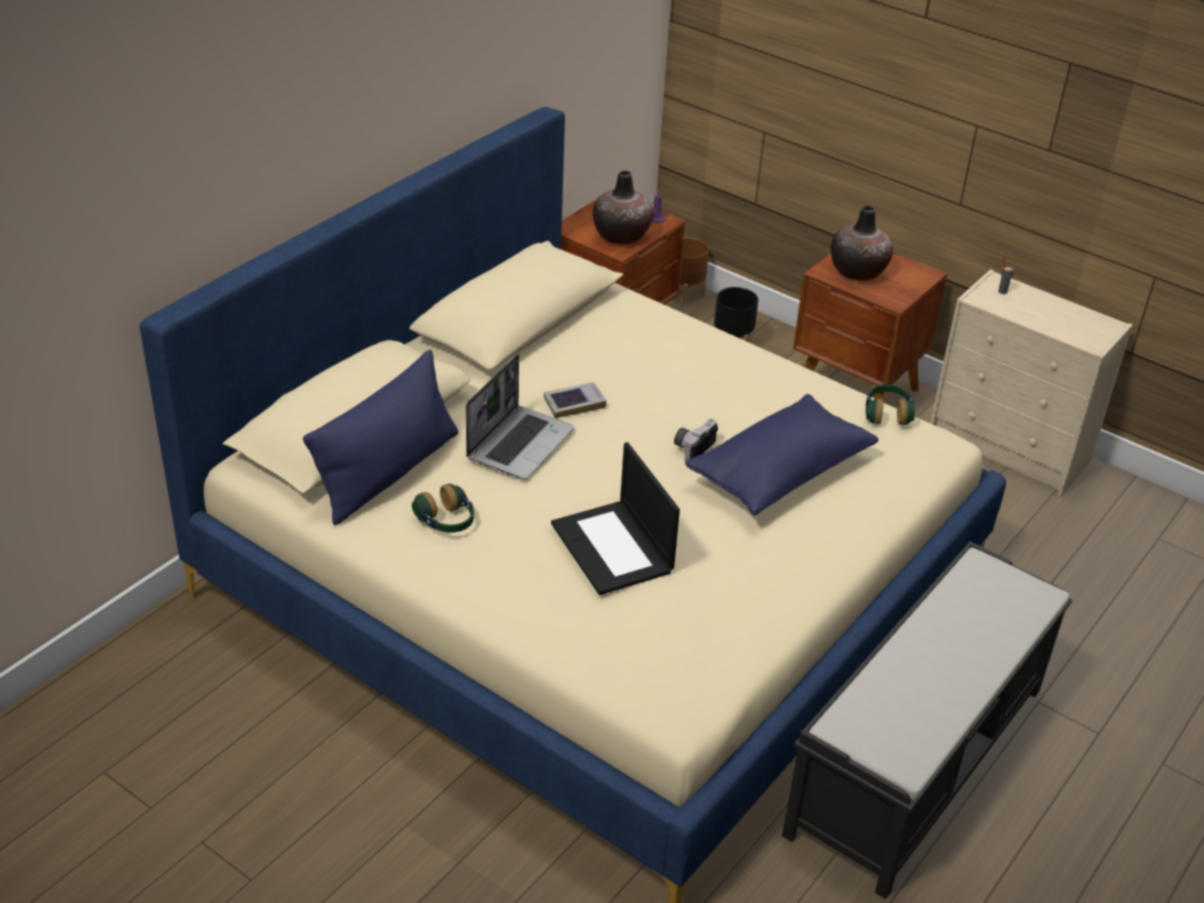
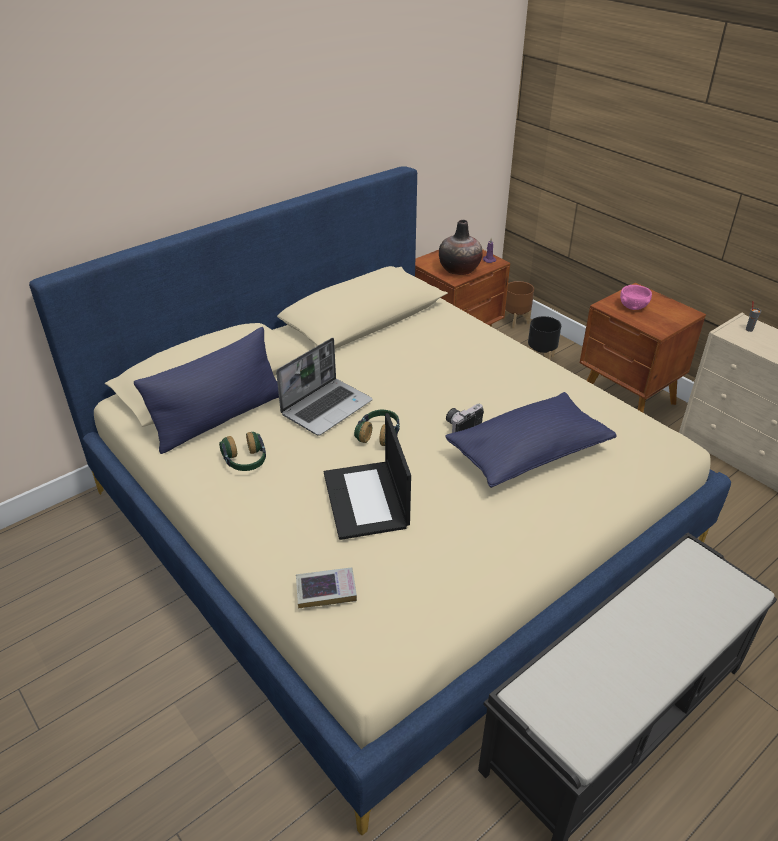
camera: 15 degrees right, 0 degrees up
(574, 403) = (381, 382): book -> book (326, 590)
(857, 271) = (633, 307): vase -> pink bowl
(887, 413) = (632, 415): headphones -> headphones (379, 435)

